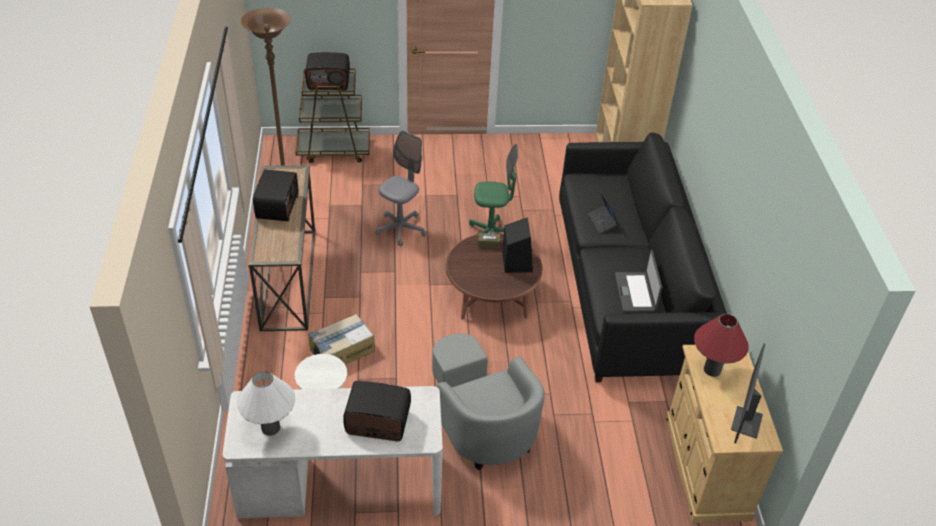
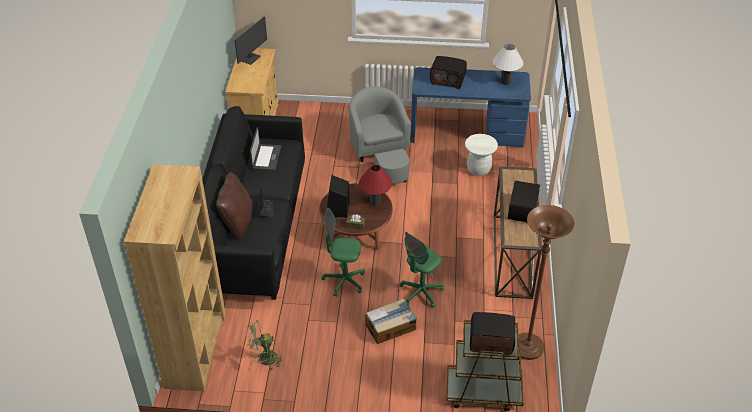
camera: 170 degrees left, 0 degrees up
(340, 486) = (467, 131): white desk -> blue desk
(341, 350) = (468, 201): cardboard box -> cardboard box (391, 327)
(401, 229) = (421, 293): grey office chair -> green office chair
(551, 160) = (264, 360): none -> green fan
(628, 206) = (237, 222): none -> brown pillow
(712, 370) = (253, 80): red table lamp -> red table lamp (375, 202)

